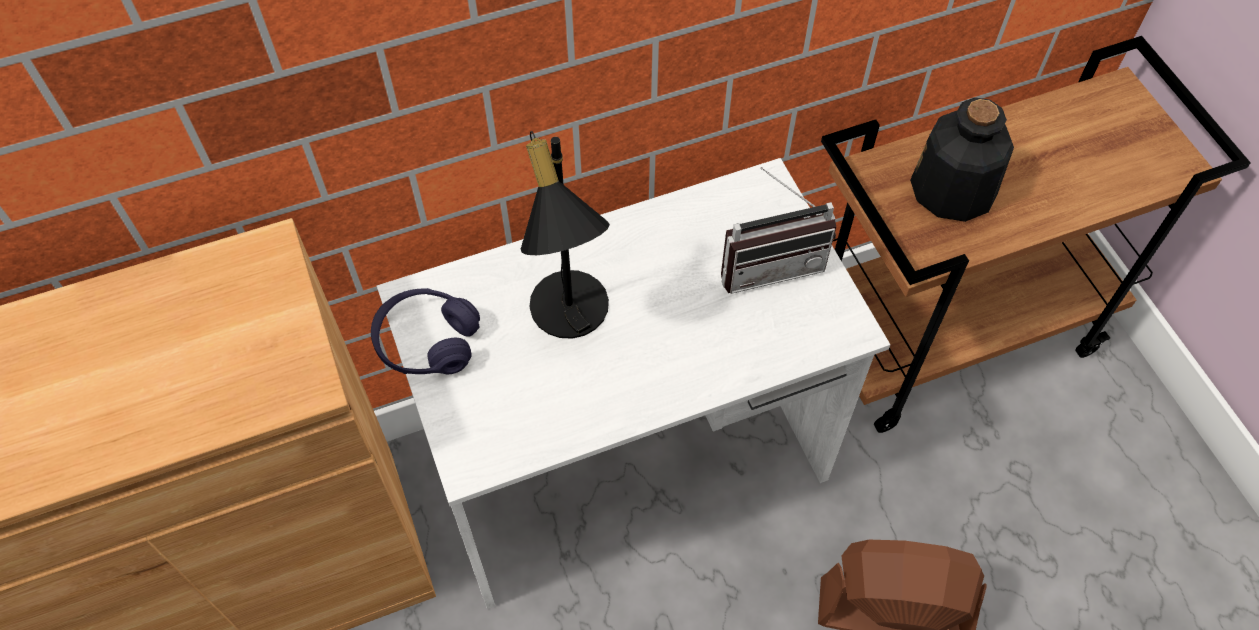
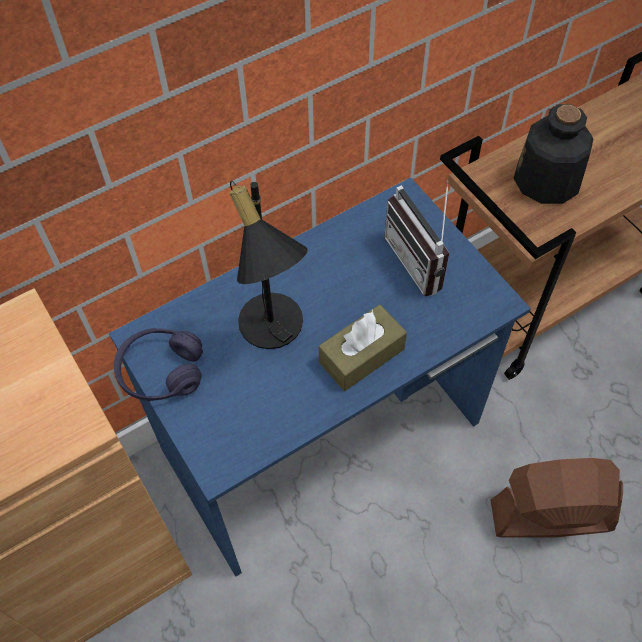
camera: 10 degrees left, 0 degrees up
(630, 464) = (324, 439): white desk -> blue desk
(668, 365) = (361, 356): none -> brown tissue box
(769, 263) = (422, 261): radio -> radio turned 90 degrees clockwise

